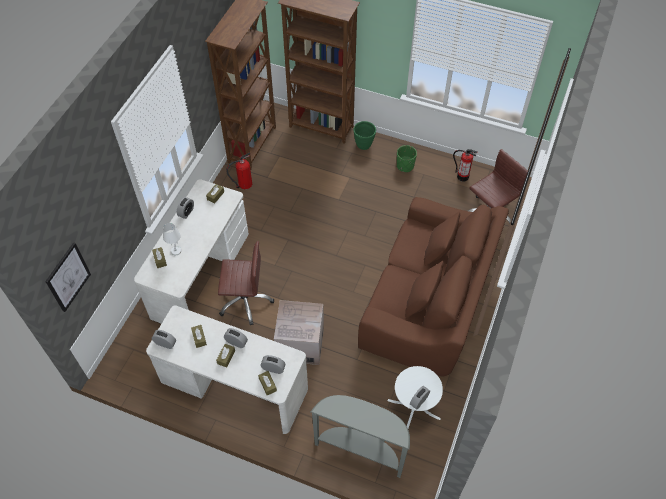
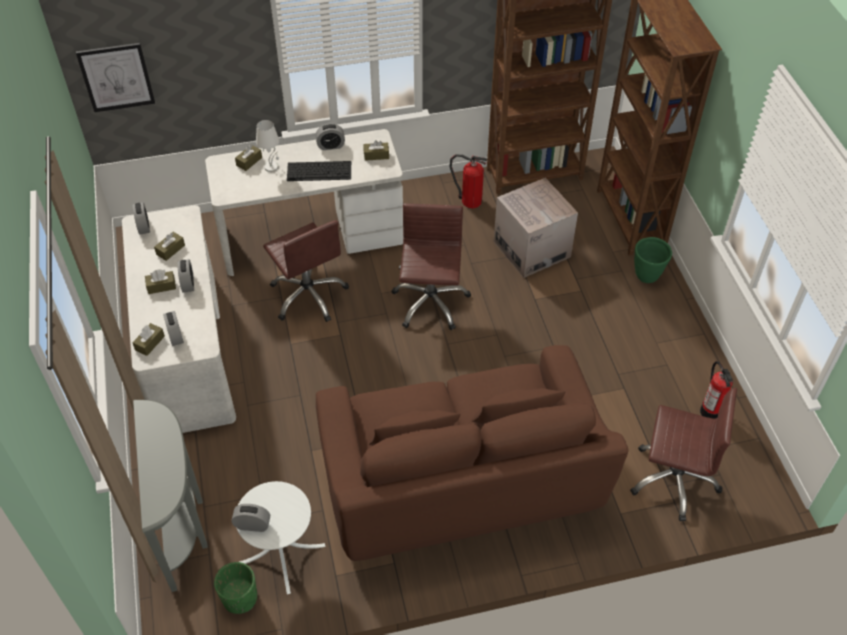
camera: 55 degrees right, 5 degrees down
(202, 229) = (320, 171): none -> keyboard
(300, 344) = (290, 380): cardboard box -> cardboard box (531, 249)
(301, 246) = (430, 302): none -> brown office chair
(405, 166) = (659, 337): green planter -> green planter (240, 598)

